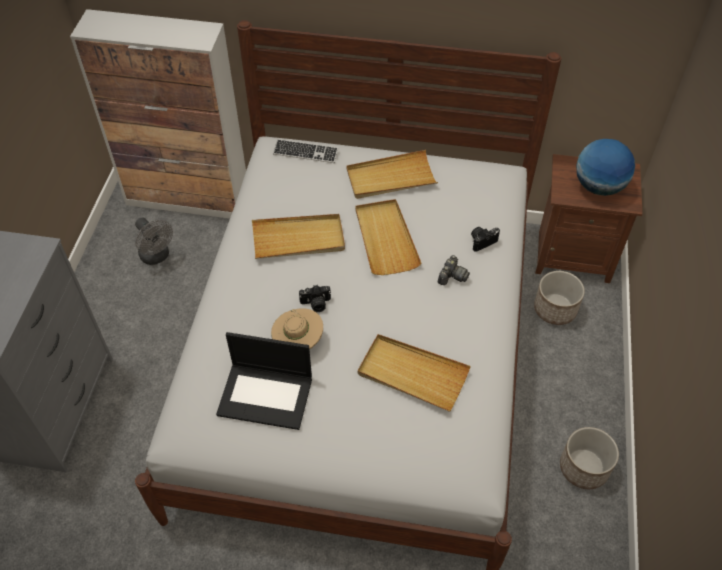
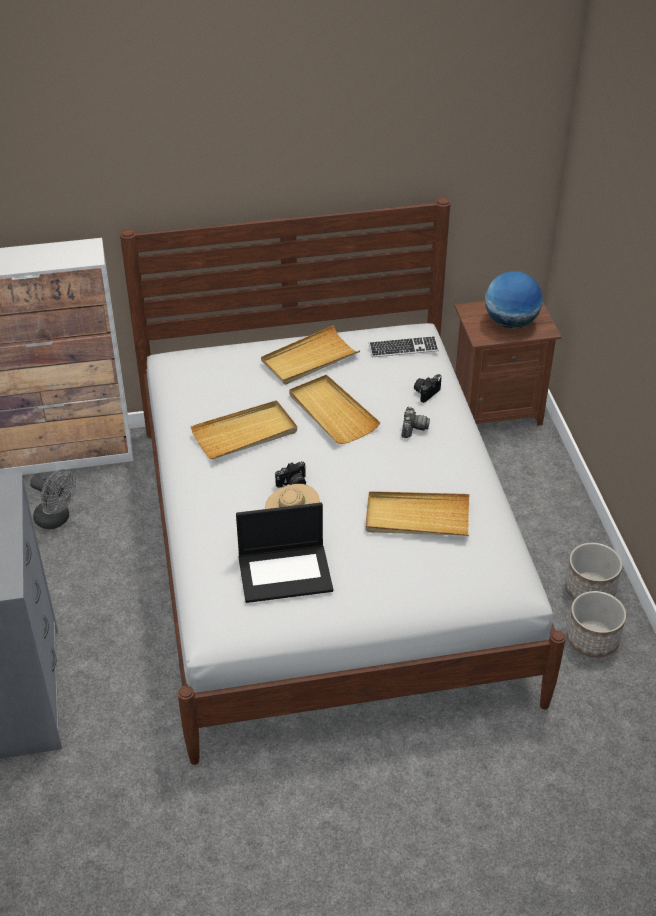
camera: 20 degrees left, 10 degrees down
(305, 152) = (210, 356): keyboard -> keyboard (403, 348)
(554, 309) = (500, 461): planter -> planter (592, 639)

